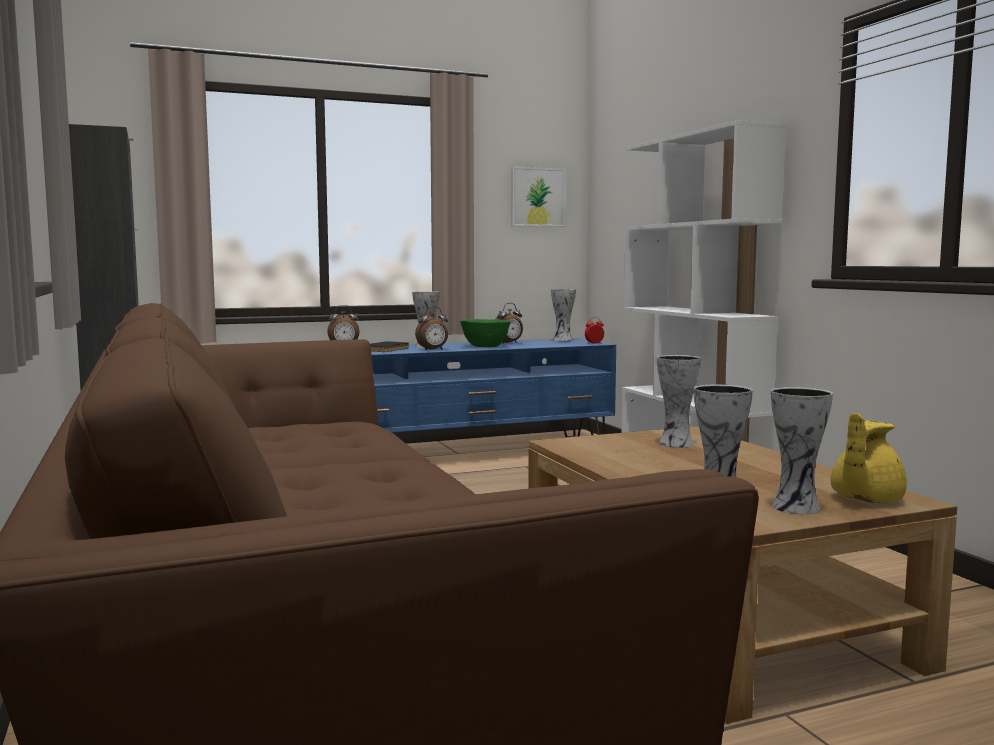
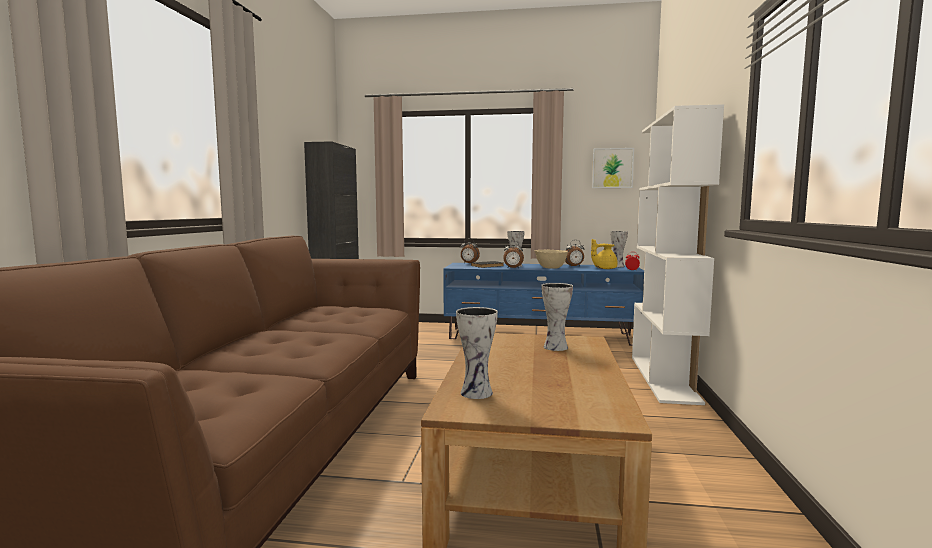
camera: 30 degrees right, 0 degrees up
(485, 347) = (550, 268): green bowl -> beige bowl
(798, 507) = (519, 408): vase -> none
(864, 499) = (584, 412): yellow teapot -> yellow teapot (604, 268)

